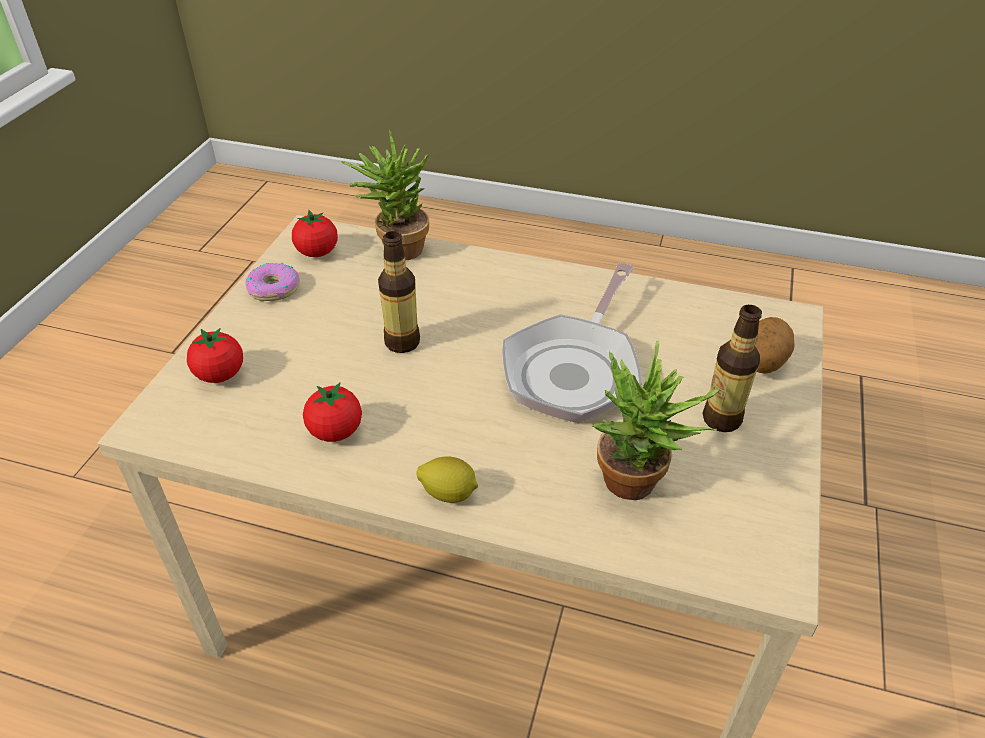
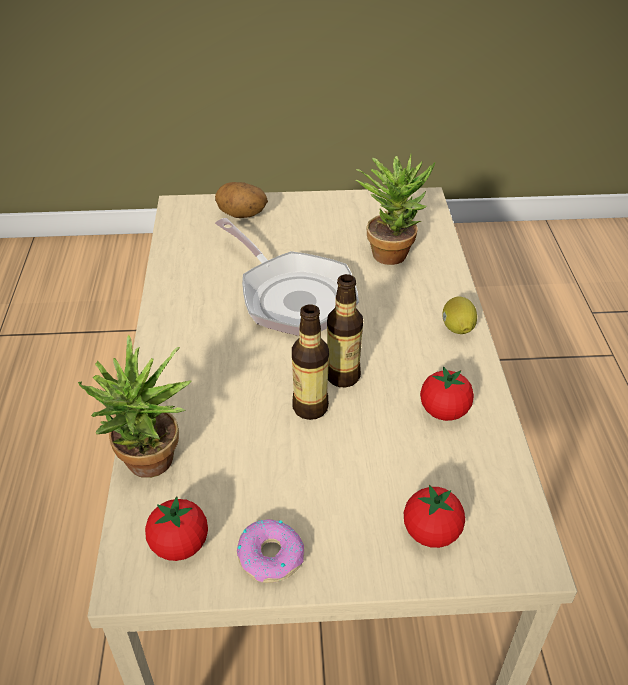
camera: 110 degrees left, 0 degrees up
(574, 369) = (292, 296): frying pan -> frying pan turned 45 degrees clockwise
(721, 419) = (309, 226): bottle -> bottle (343, 376)

